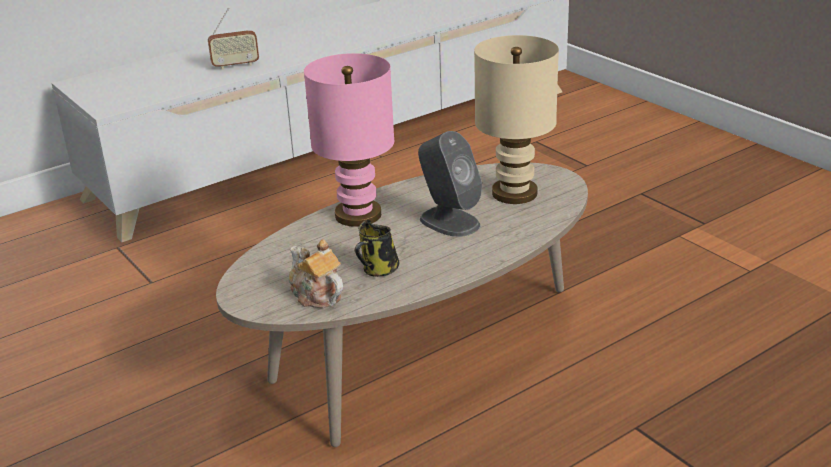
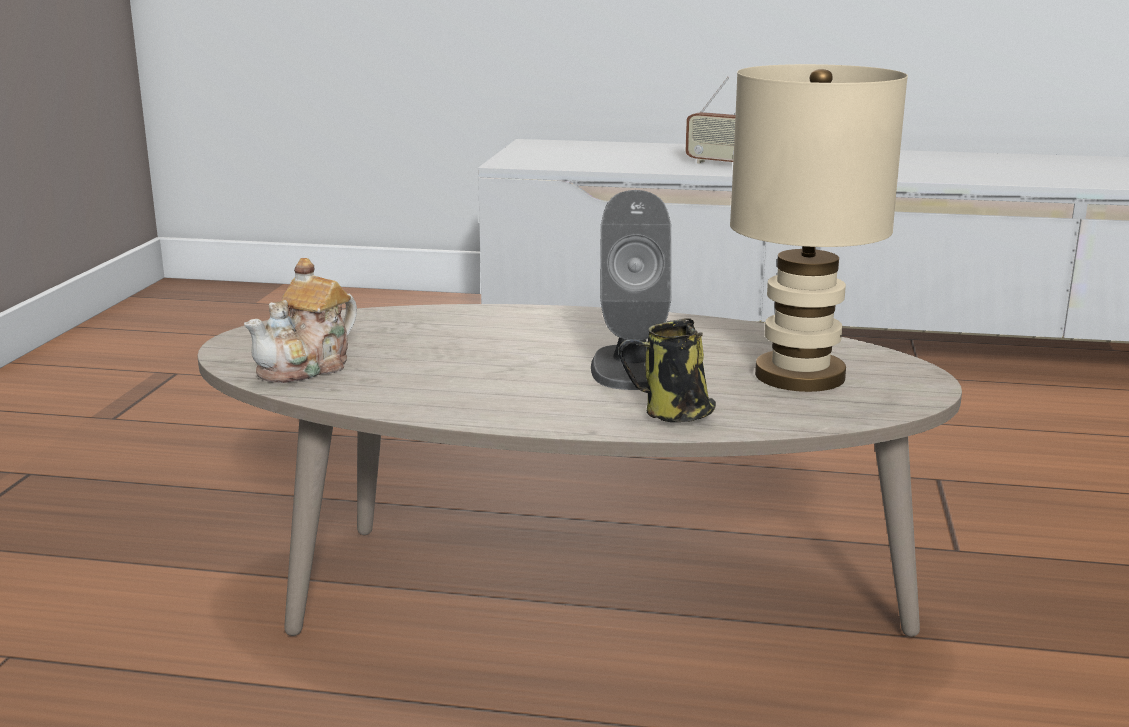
camera: 45 degrees right, 10 degrees down
(316, 295) = (308, 367): teapot -> teapot turned 150 degrees counterclockwise
(358, 215) = (543, 323): pink table lamp -> none
(378, 271) = (424, 375): mug -> mug (673, 415)

